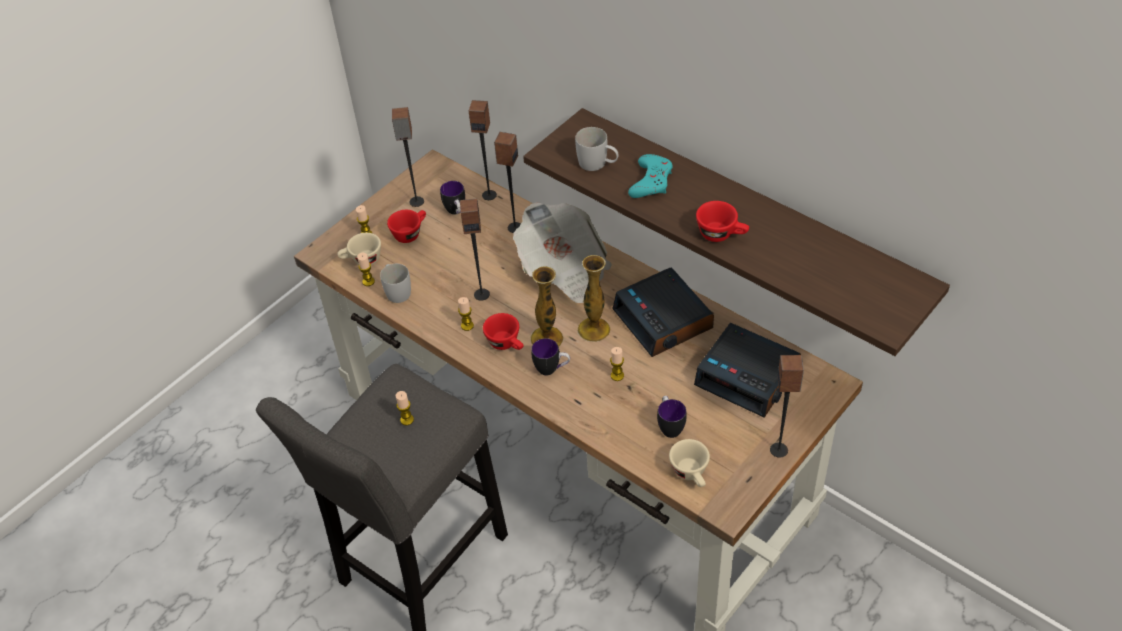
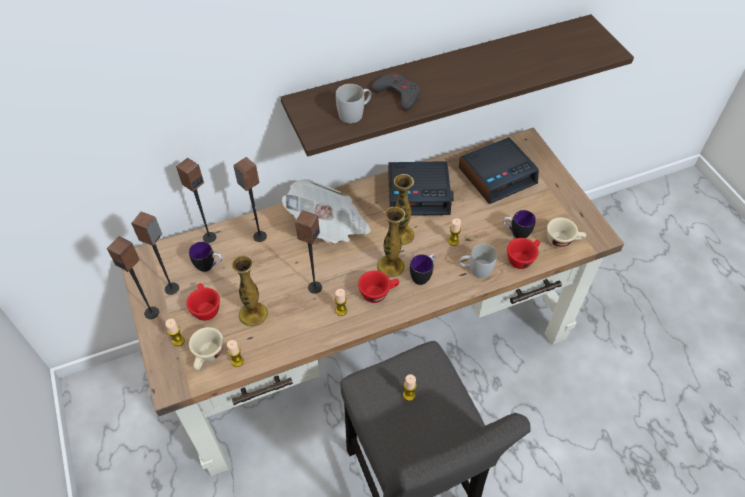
camera: 65 degrees left, 5 degrees up
(396, 291) = (265, 344): white mug -> white mug (475, 269)
(423, 267) = (253, 314): none -> vase
(651, 181) = (397, 94): turquoise game controller -> grey game controller
(722, 234) = (480, 84): red cup -> red cup (522, 258)
(779, 450) = (566, 189): speaker -> speaker (152, 312)

